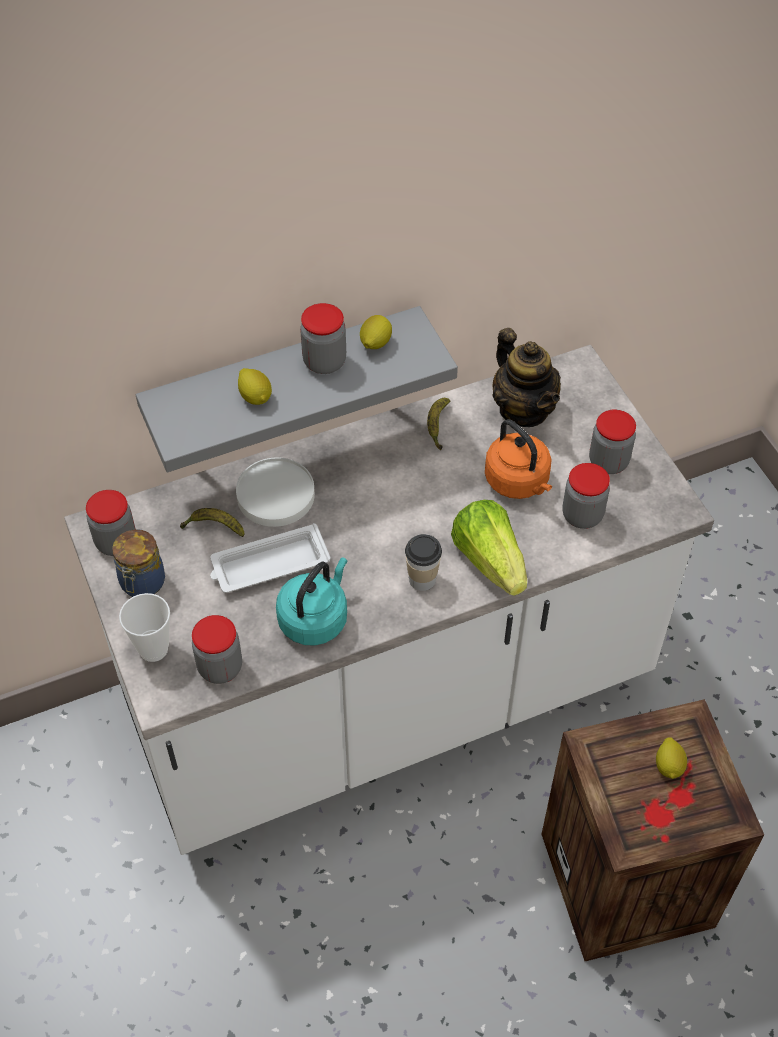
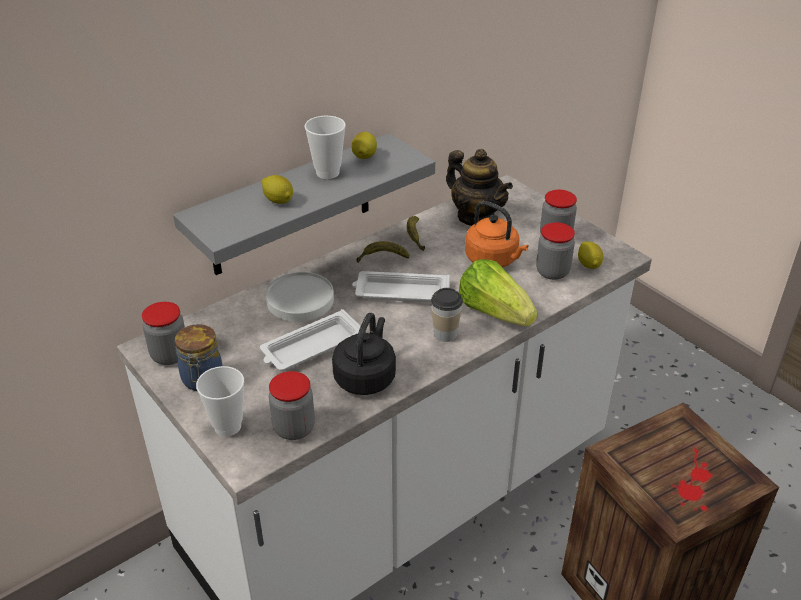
camera: 15 degrees left, 15 degrees down
(214, 527) = (254, 330): banana -> banana (382, 258)
(315, 618) = (366, 377): turquoise kettle -> black kettle
(324, 362) = (327, 173): jar -> cup
(392, 508) = (400, 292): none -> white tray
(669, 766) = (680, 454): lemon -> lemon (589, 264)

